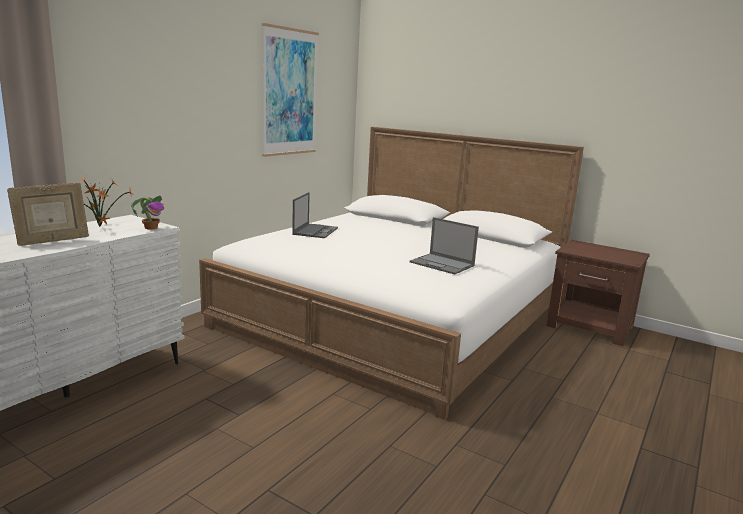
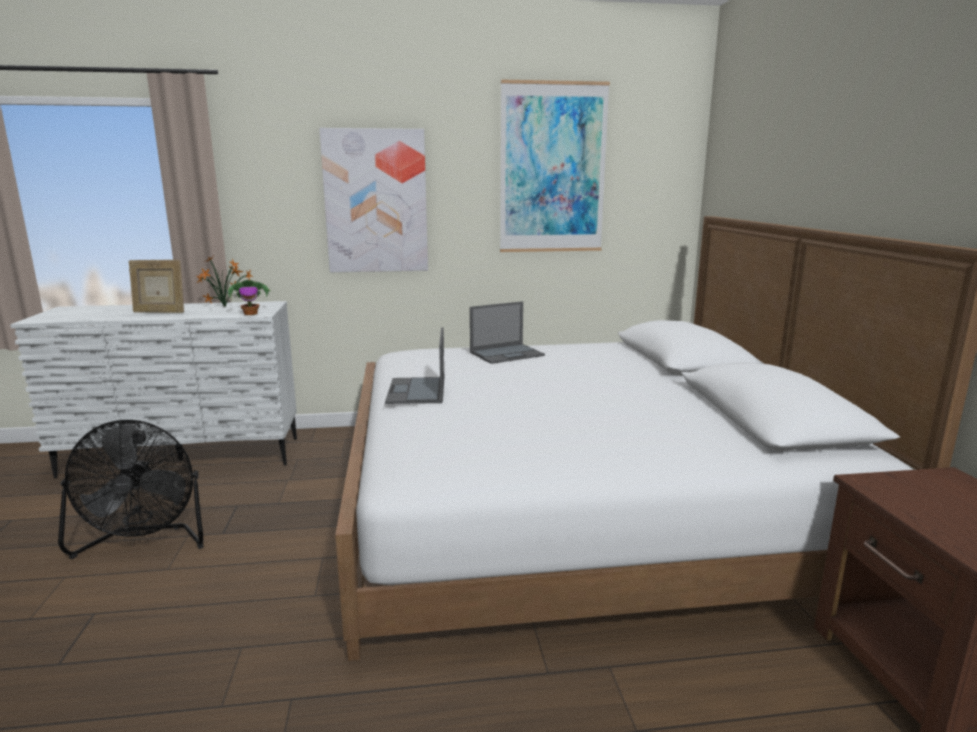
camera: 50 degrees right, 0 degrees up
(183, 117) = (376, 201): none -> picture
(186, 447) = (142, 539): none -> black fan
(442, 264) = (531, 432): laptop -> laptop (417, 391)

